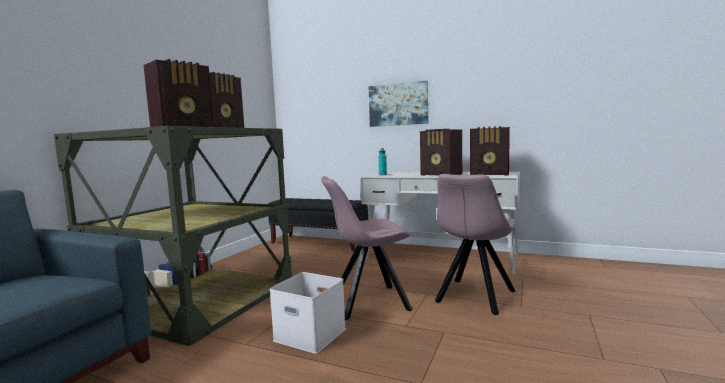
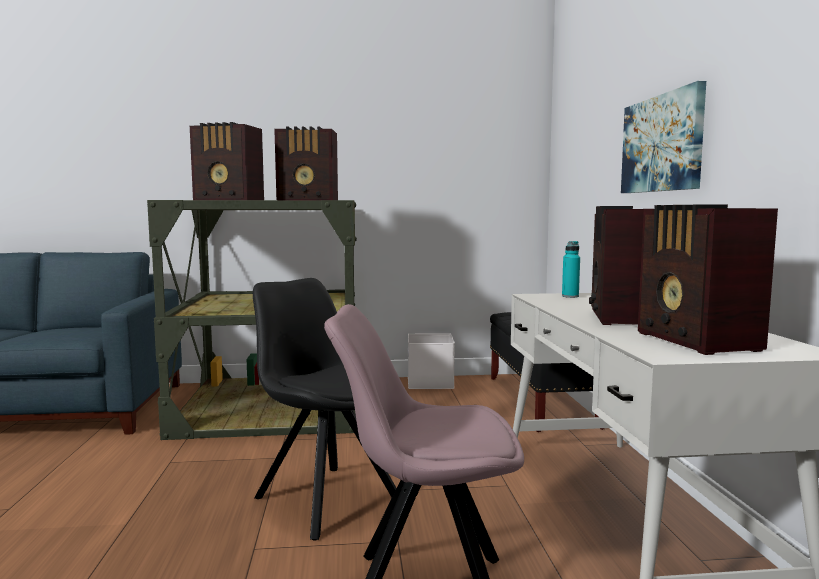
camera: 60 degrees right, 0 degrees up
(312, 334) = (203, 489): white storage box -> white storage box (431, 382)
(369, 302) = (326, 499): pink chair -> black chair

